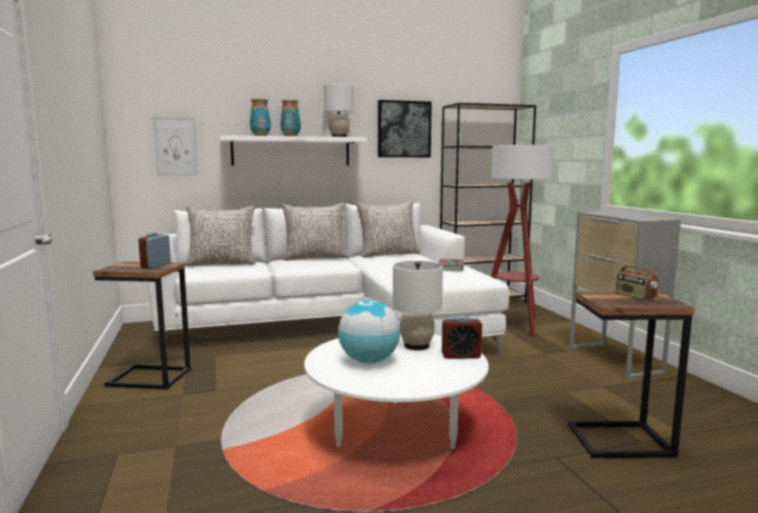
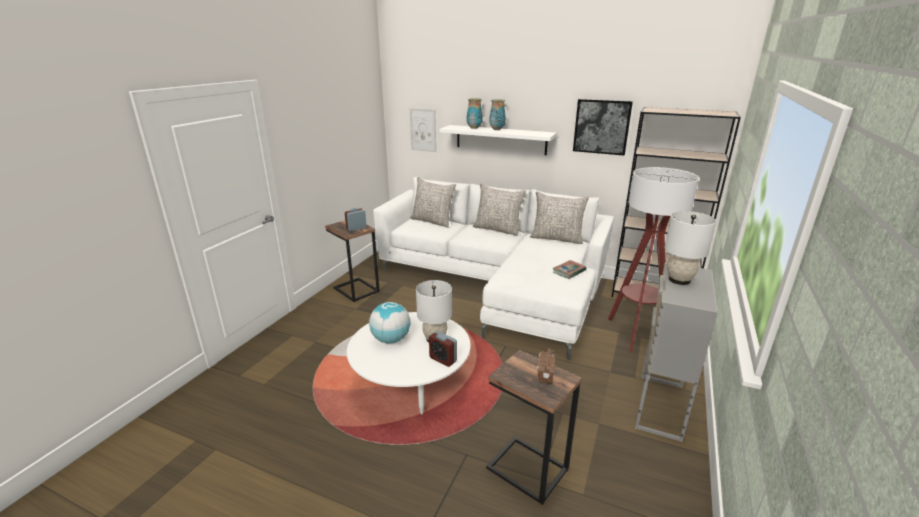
camera: 40 degrees right, 15 degrees up
(339, 137) = (533, 133): white table lamp -> white table lamp (679, 280)

